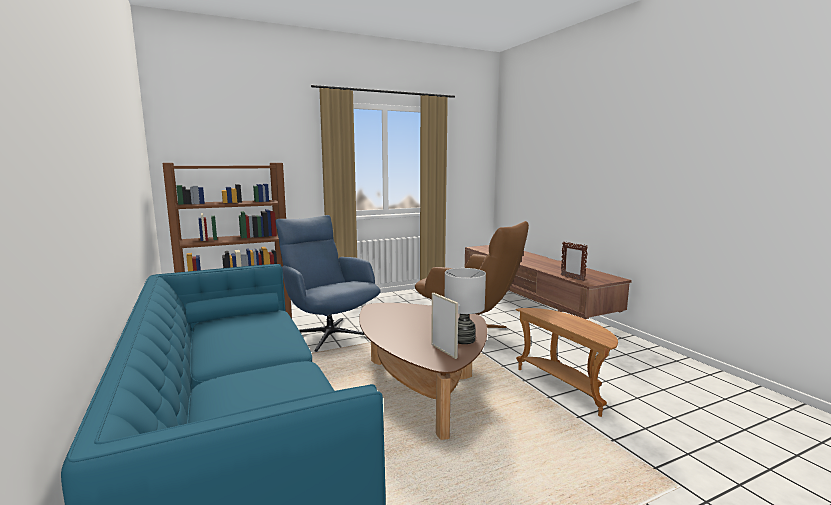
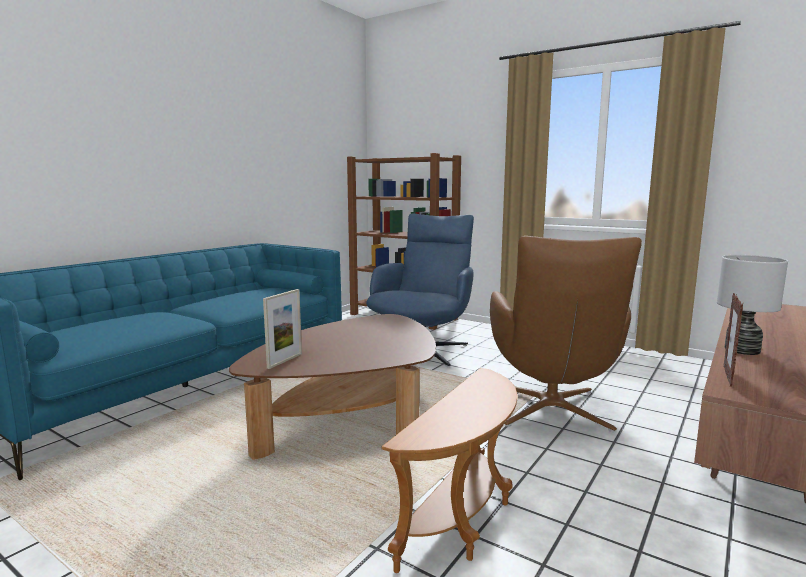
camera: 60 degrees right, 0 degrees up
(463, 340) = (329, 363): grey table lamp -> grey table lamp (742, 350)

